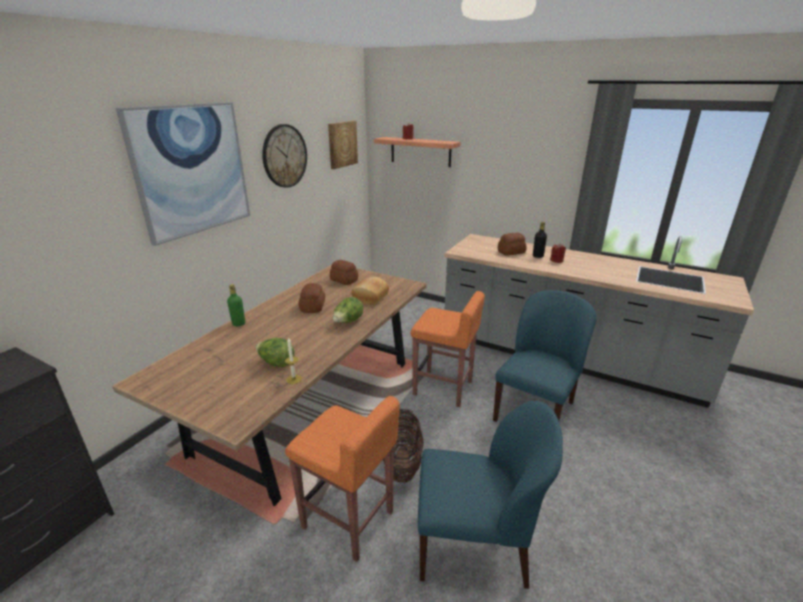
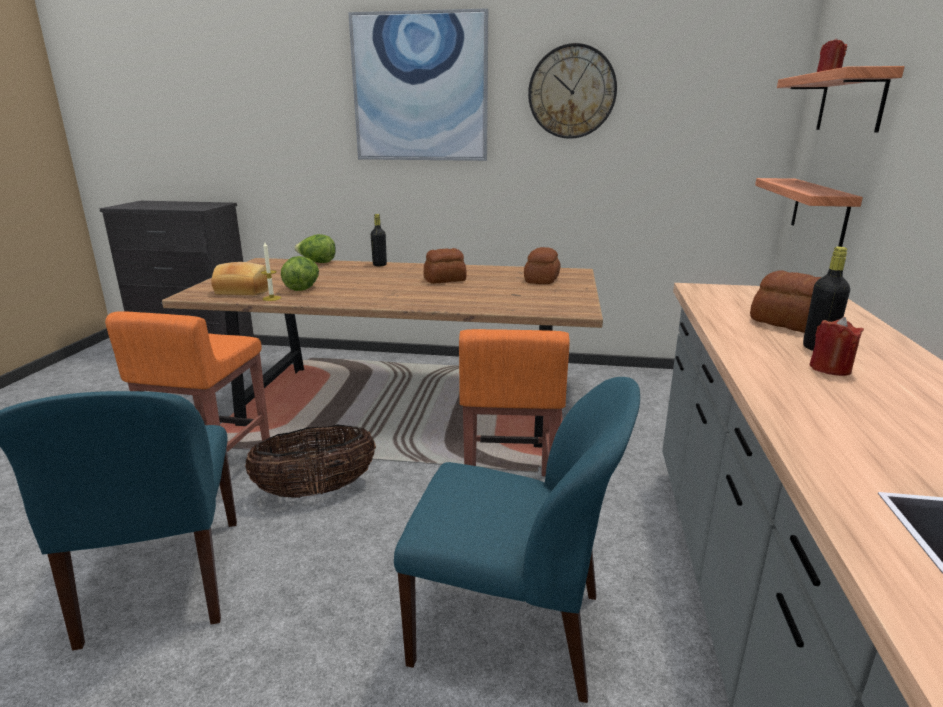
camera: 70 degrees right, 5 degrees down
(239, 324) = (379, 265): green bottle -> black bottle
(342, 144) = (720, 90): picture -> none
(348, 322) = (417, 298): lettuce -> lettuce (317, 262)
(369, 297) = (502, 297): bread -> bread (244, 290)
(412, 200) = (819, 211): none -> shelf

